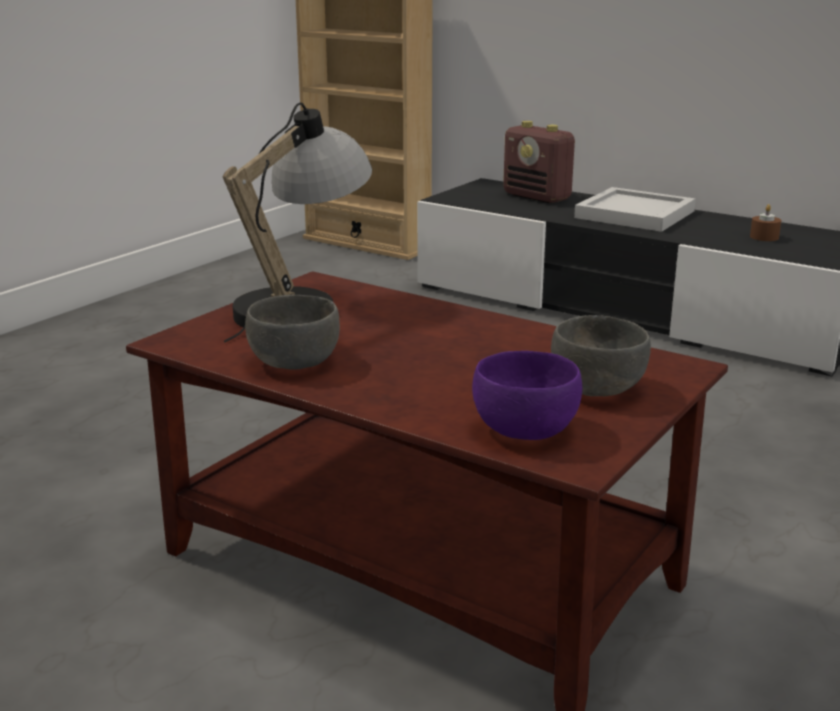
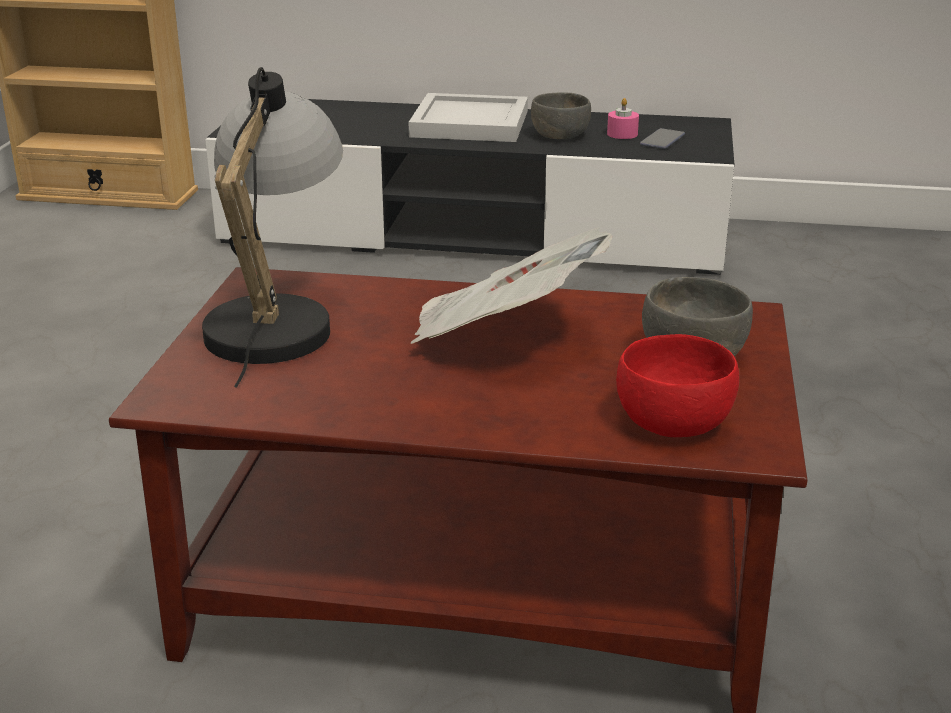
camera: 25 degrees left, 5 degrees up
(296, 361) = (348, 395): grey bowl -> grey bowl (560, 135)
(456, 344) = (502, 334): none -> newspaper
(523, 428) = (672, 422): purple bowl -> red bowl
(537, 197) = (344, 115): radio -> none
(764, 237) = (622, 134): brown candle -> pink candle
(798, 246) = (662, 140): none -> phone

